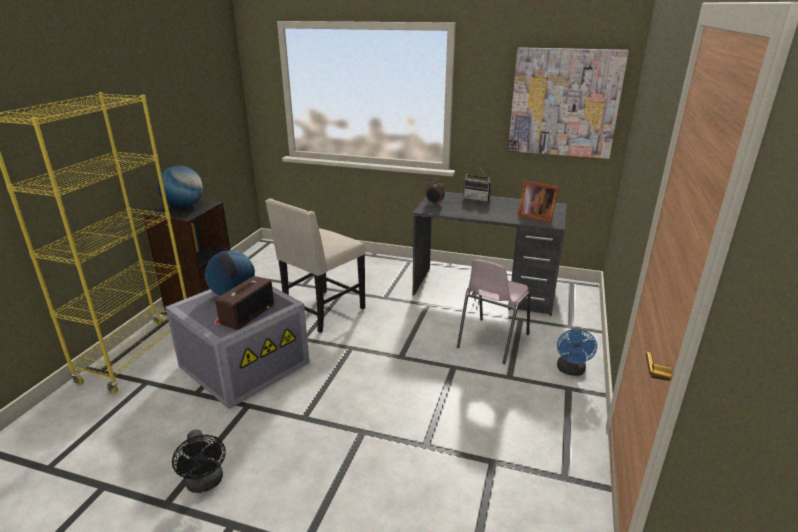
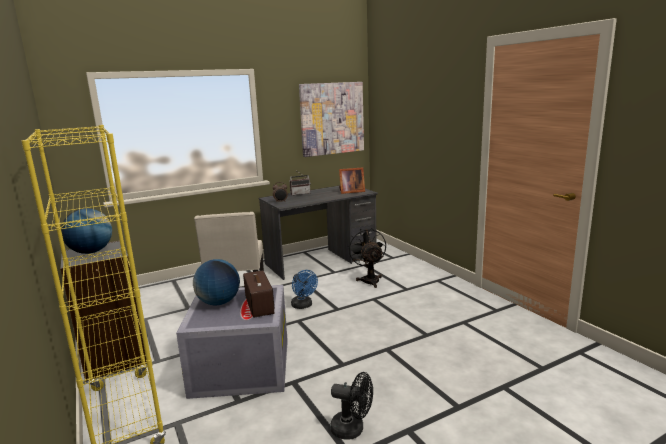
camera: 45 degrees left, 10 degrees down
(491, 341) = (369, 279): pink chair -> black fan
(571, 371) = (426, 273): blue fan -> blue fan (303, 306)

